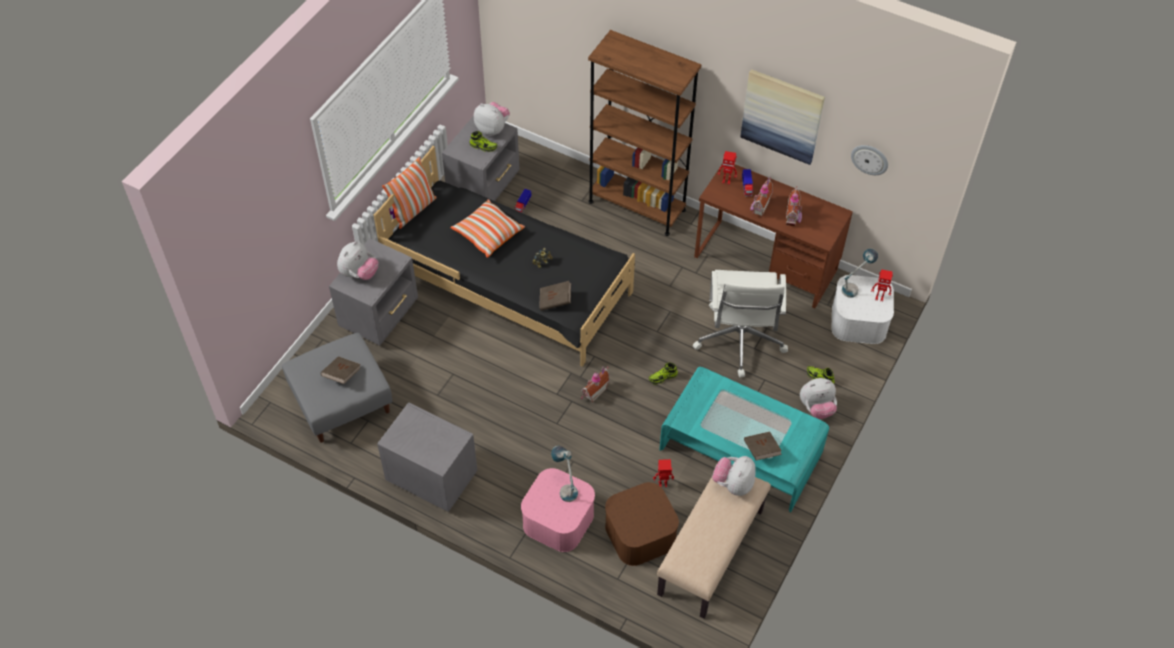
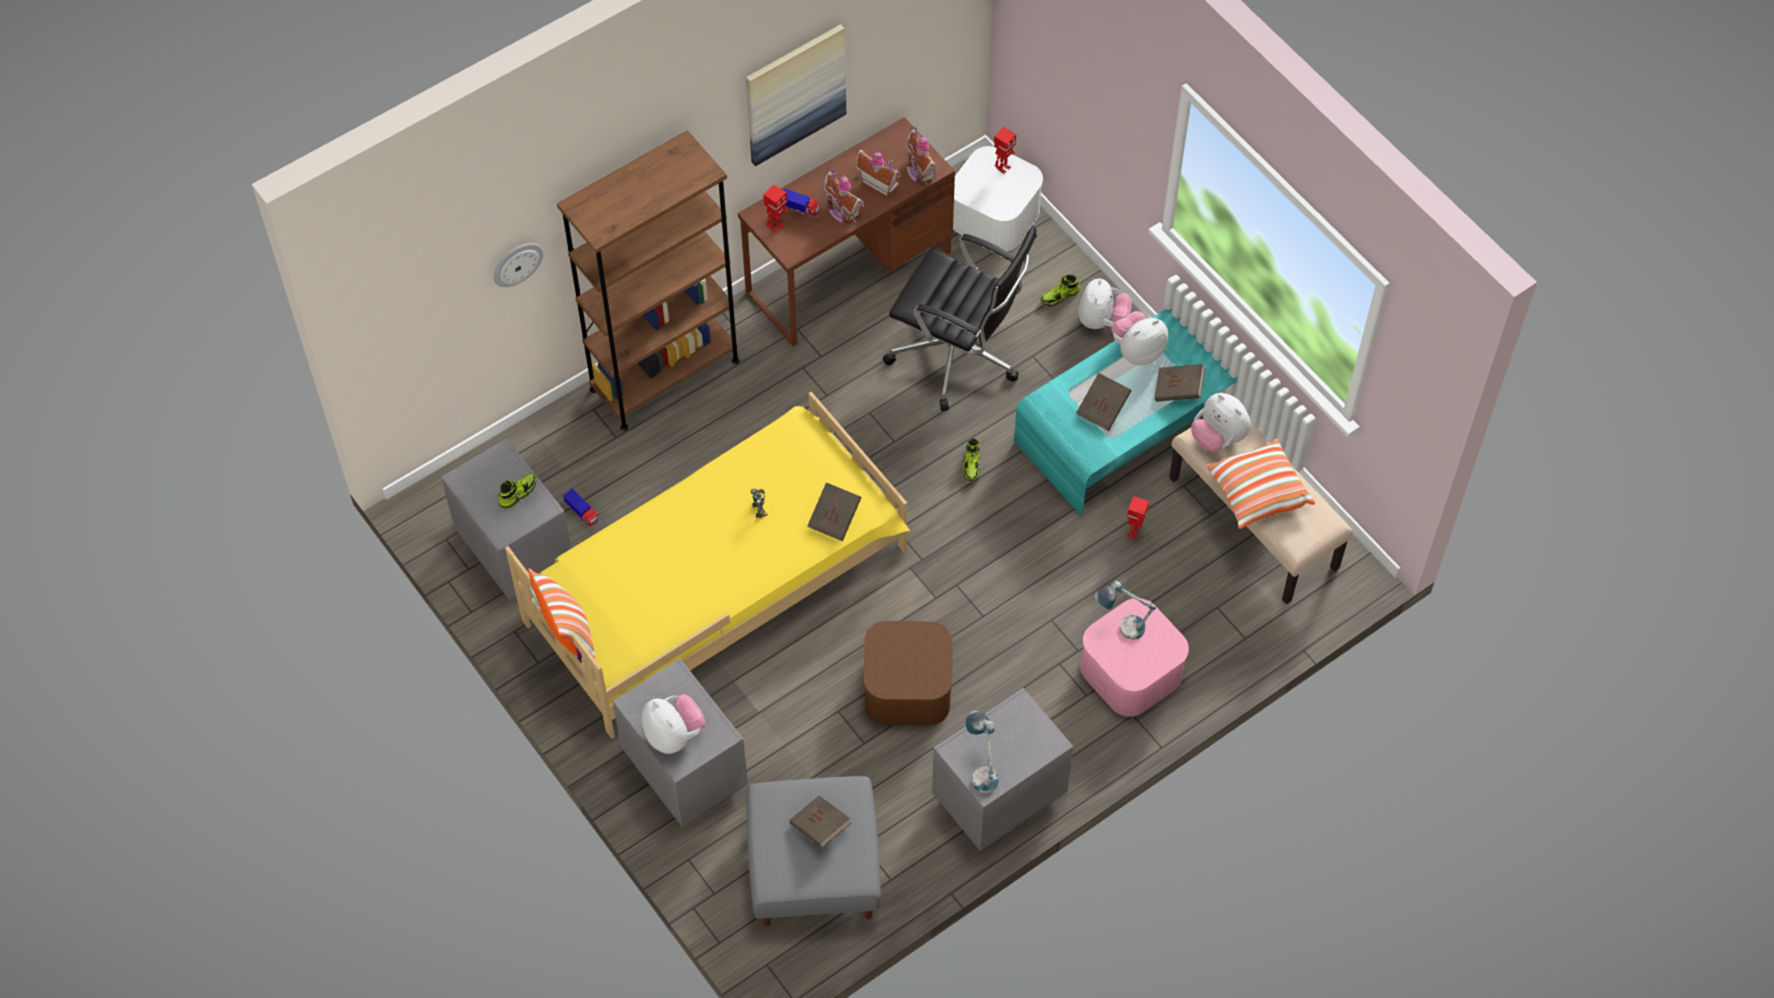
camera: 65 degrees left, 5 degrees up
(488, 234) = (670, 555): pillow -> pillow (1257, 492)
(492, 129) = (489, 469): plush toy -> plush toy (1137, 351)
(510, 283) = (716, 583): black bed -> yellow bed
(593, 392) = (954, 553): toy house -> toy house (919, 171)
(640, 534) = (1193, 588): brown storage box -> brown storage box (908, 687)
(720, 413) = (1103, 409): none -> brown book
(739, 341) = (958, 356): white office chair -> black office chair
(855, 287) = (973, 185): table lamp -> table lamp (981, 769)
(870, 159) = (907, 41): wall clock -> wall clock (517, 263)

